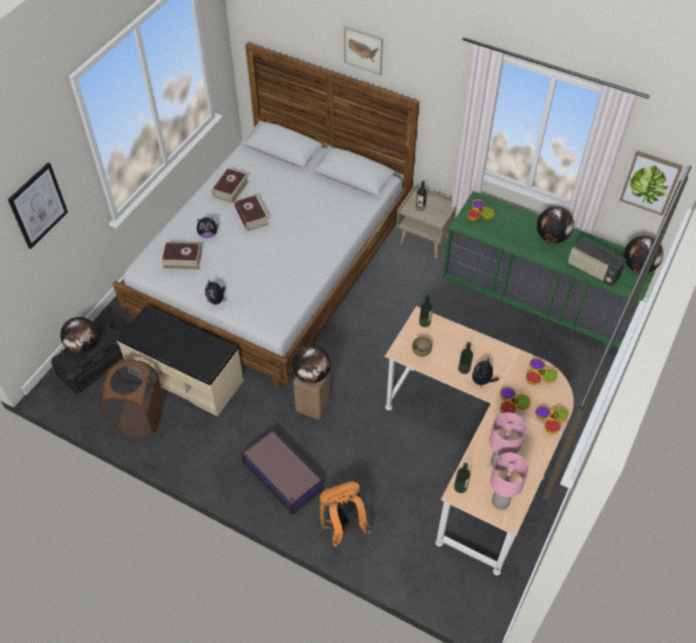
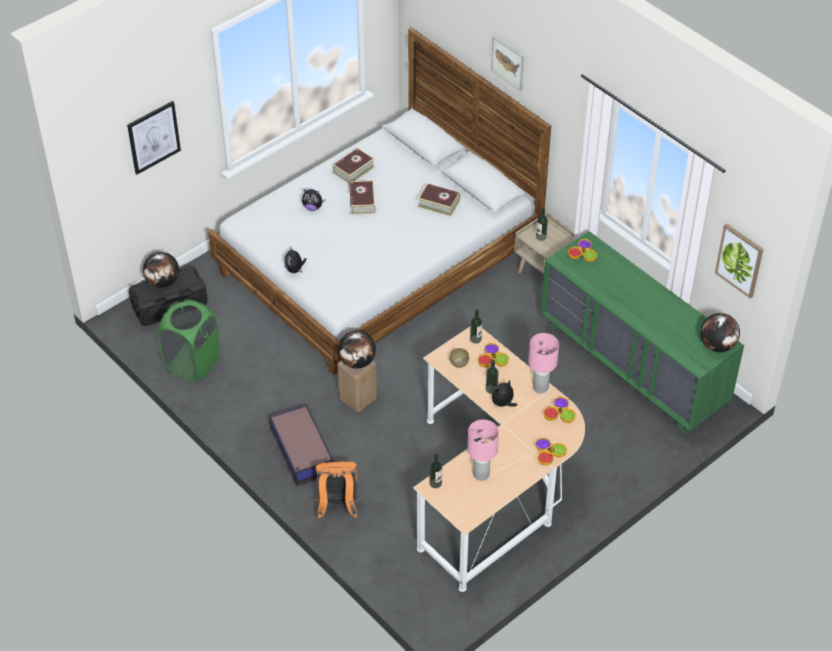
camera: 20 degrees right, 5 degrees down
(140, 417) = (192, 363): brown laundry basket -> green laundry basket
(182, 259) = (278, 224): book -> book (438, 203)
(186, 376) = (250, 339): beige bench -> none
(500, 501) = (465, 504): pink table lamp -> pink table lamp (540, 387)
(511, 404) = (519, 431): bowl -> bowl (492, 360)
(551, 237) = (644, 295): globe -> none
(592, 271) = (667, 337): radio -> none

